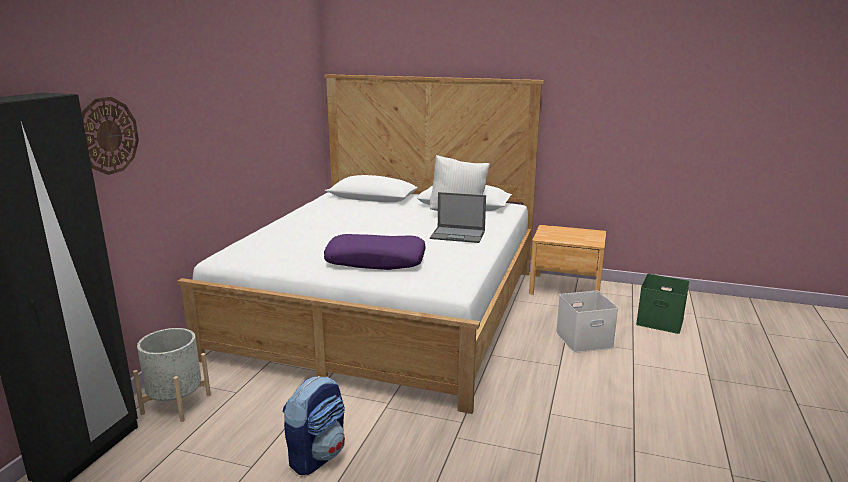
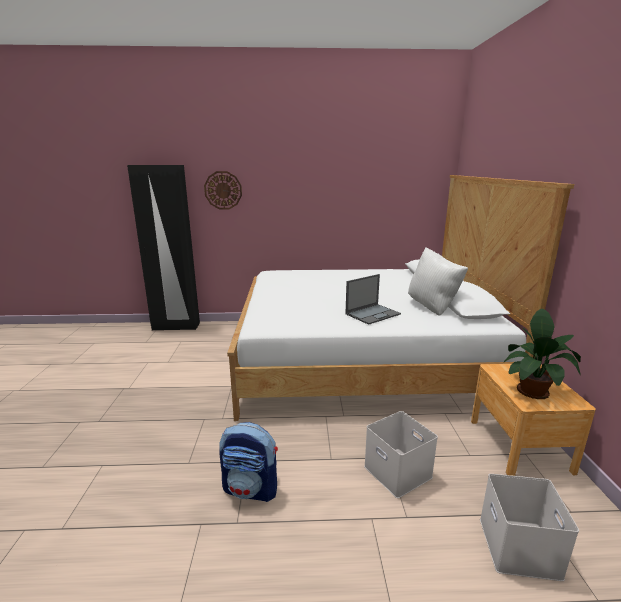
camera: 70 degrees right, 0 degrees up
(176, 404) = (216, 331): grey planter -> none
(317, 455) = (178, 376): backpack -> backpack (251, 489)
(376, 261) = (291, 300): purple pillow -> none
(458, 235) = (373, 314): laptop -> laptop turned 120 degrees counterclockwise
(577, 237) = (533, 390): none -> potted plant
(659, 321) = (516, 545): green storage box -> white storage box

